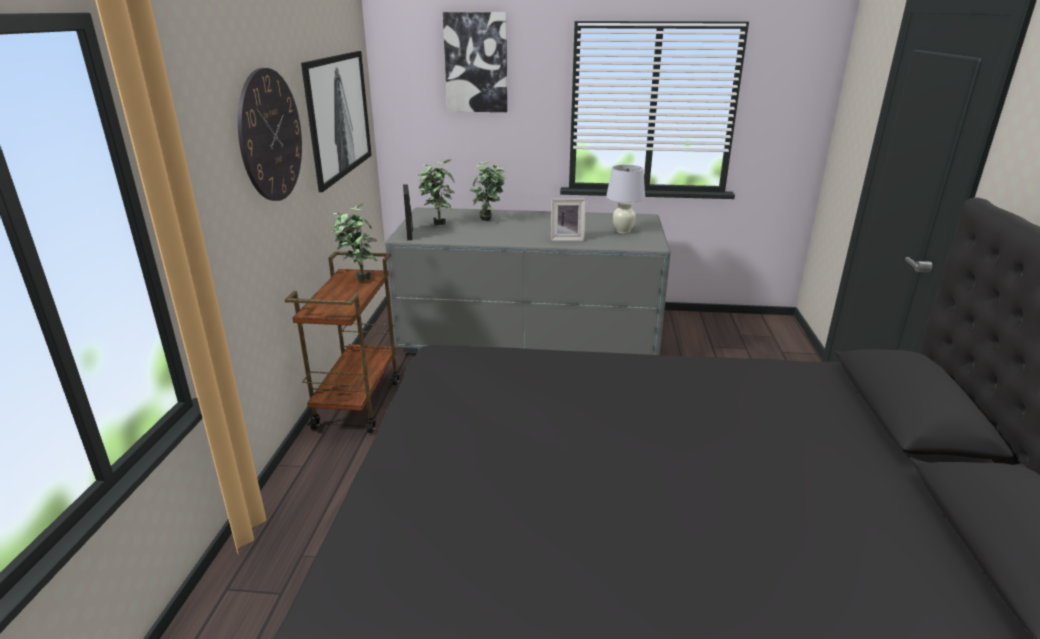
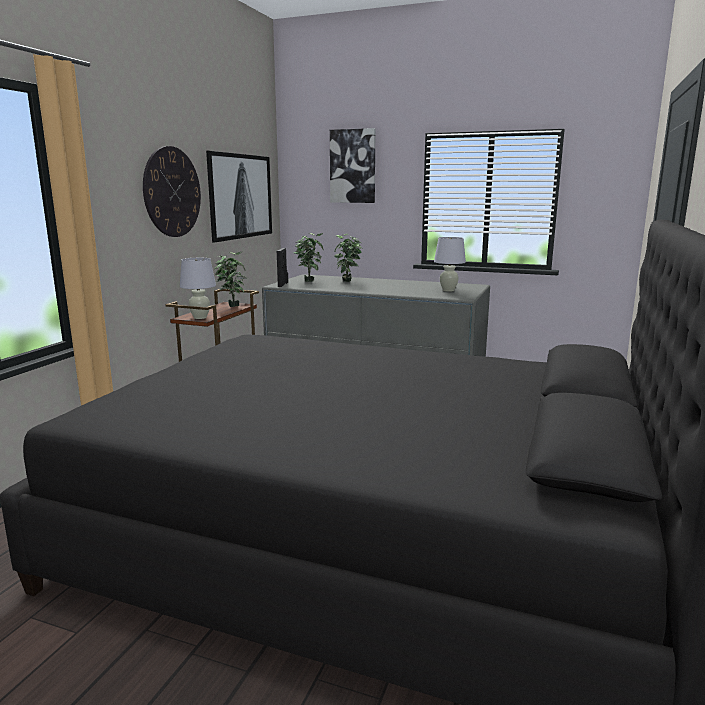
camera: 15 degrees right, 10 degrees down
(334, 310) = (200, 317): none -> white table lamp
(567, 238) = (398, 291): picture frame -> none

